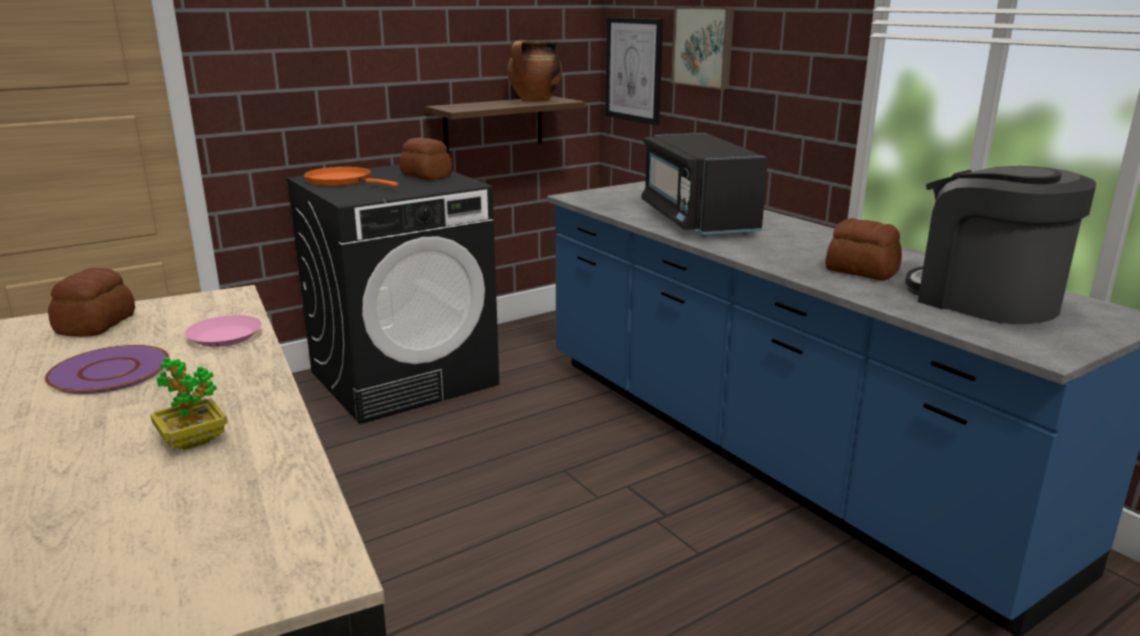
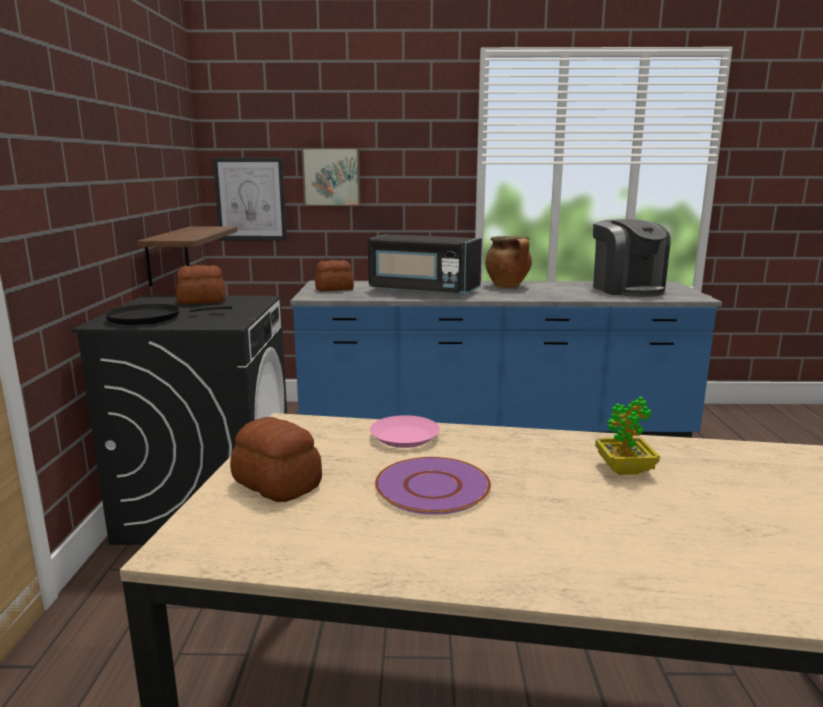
camera: 55 degrees left, 5 degrees down
(342, 181) = (150, 318): orange frying pan -> black frying pan
(534, 101) = (201, 229): cooking pot -> cooking pot (508, 286)
(861, 271) = (565, 292): bread -> bread (335, 289)
(983, 299) = (627, 289): coffee machine -> coffee machine turned 105 degrees counterclockwise

